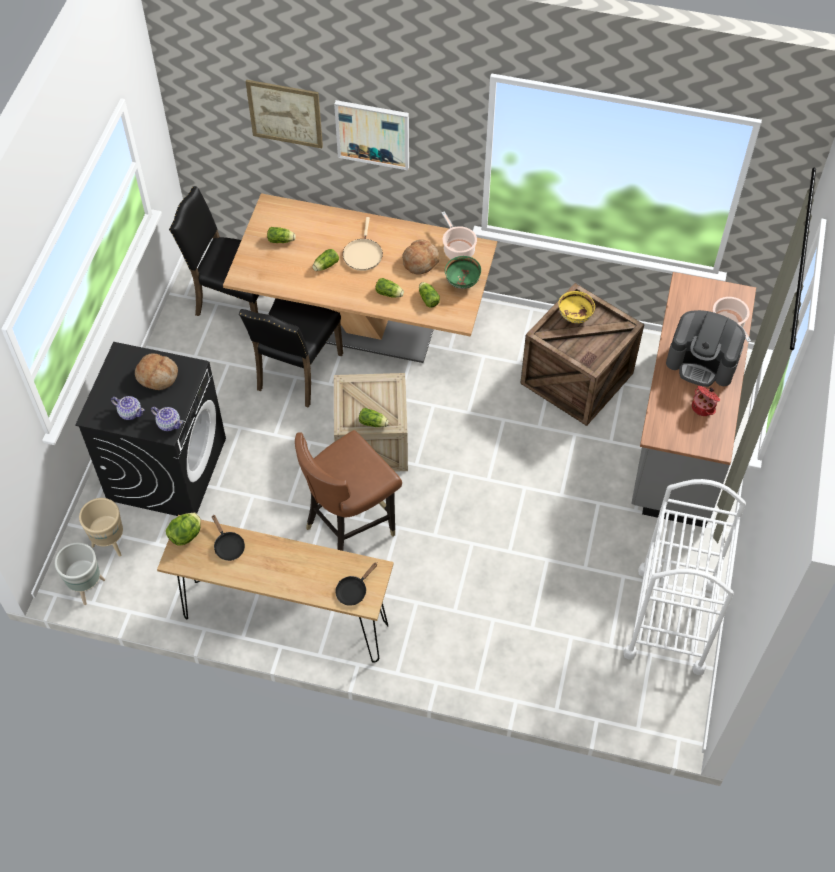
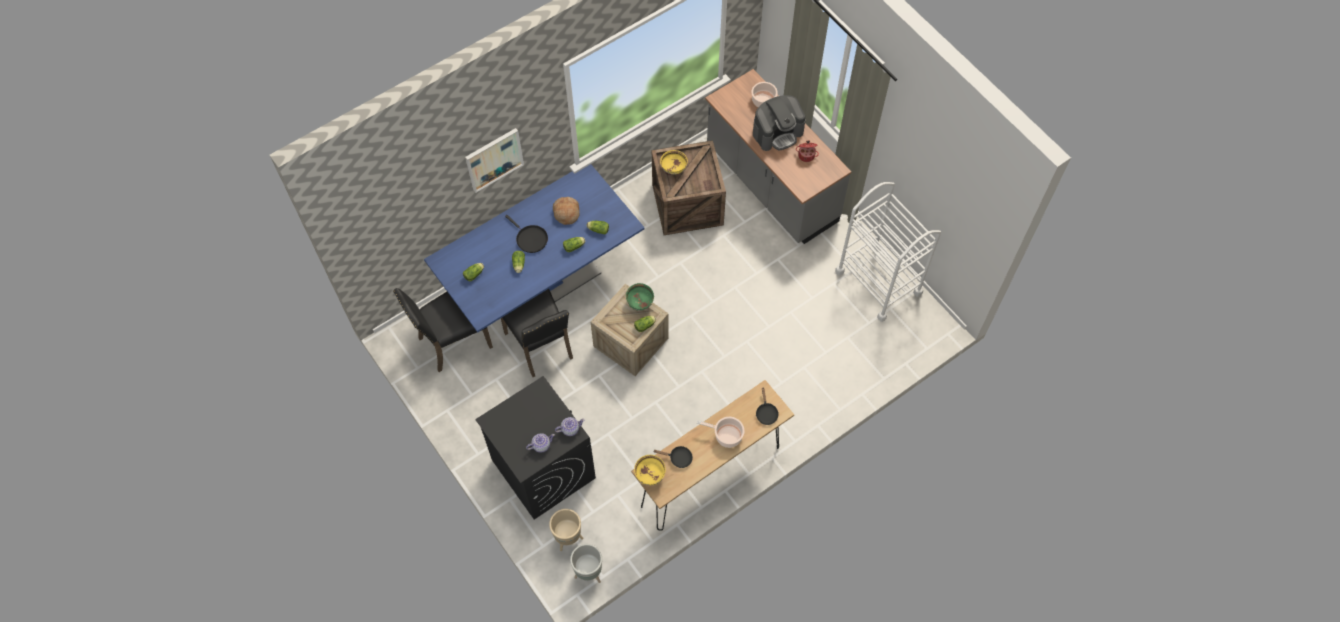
camera: 50 degrees left, 5 degrees up
(157, 376) = (527, 411): bread -> none
(186, 535) = (650, 475): lettuce -> yellow bowl
(285, 113) = (431, 192): picture -> none
(350, 527) = (678, 396): brown chair -> none
(362, 254) = (530, 239): beige frying pan -> black frying pan
(365, 324) = (542, 283): beige dining table -> blue dining table
(458, 249) = (577, 187): cooking pot -> cooking pot (726, 435)
(462, 283) = (604, 204): green bowl -> green bowl (640, 303)

